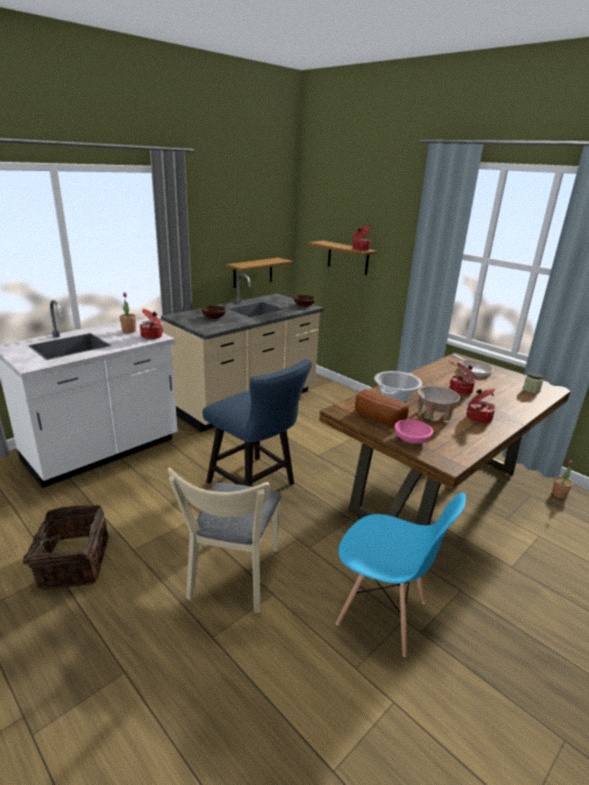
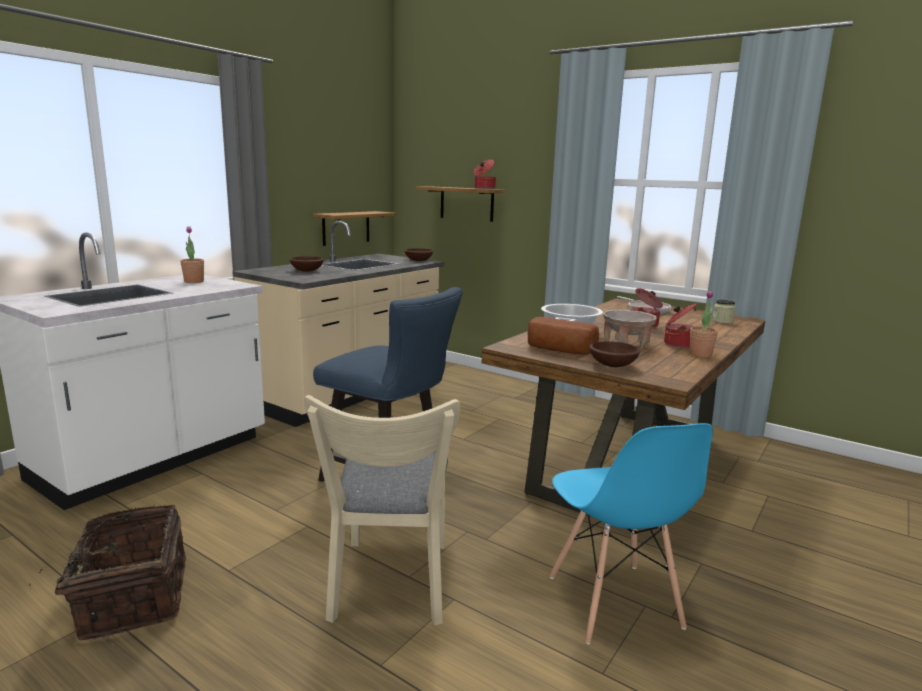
camera: 10 degrees left, 10 degrees down
(152, 336) = (229, 284): cooking pot -> none
(382, 614) = (613, 602): blue chair -> blue chair turned 60 degrees clockwise
(412, 439) = (613, 364): pink bowl -> brown bowl
(559, 494) = (770, 452): potted plant -> potted plant (700, 354)

